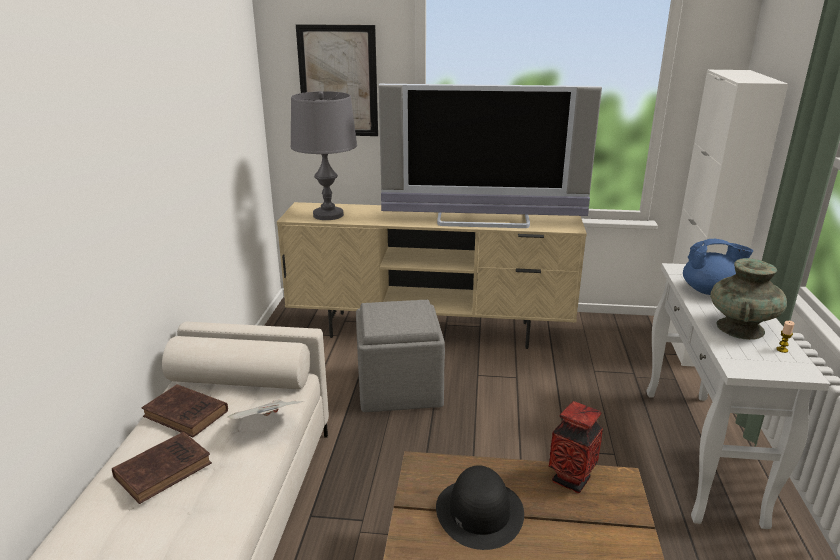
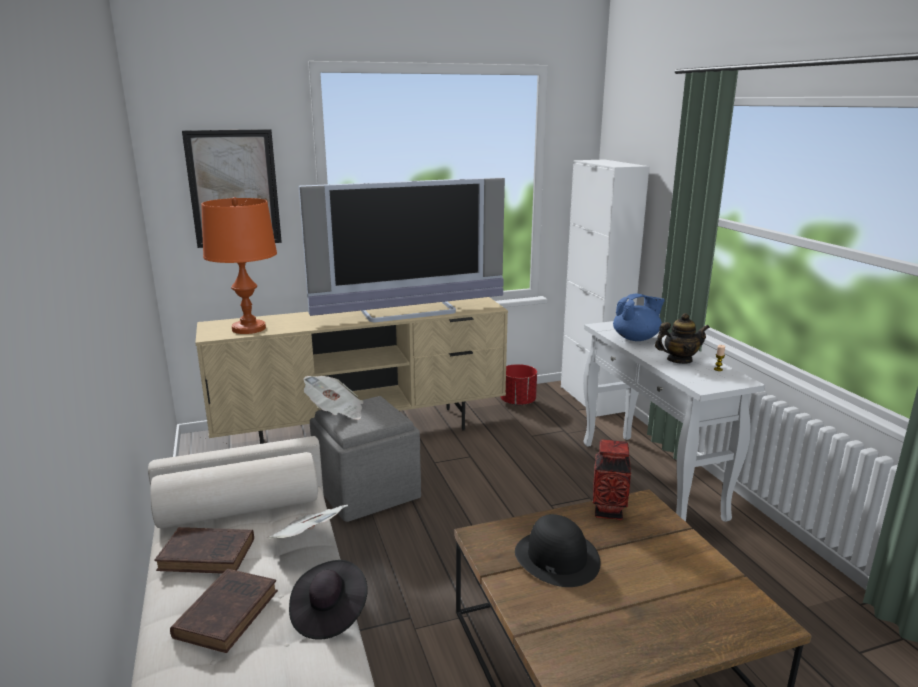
camera: 25 degrees left, 5 degrees down
(235, 497) = (329, 613): none -> black hat
(328, 215) = (248, 328): grey table lamp -> orange table lamp
(376, 307) = (336, 412): none -> newspaper
(603, 331) = (518, 402): none -> red planter
(740, 328) = (679, 360): turquoise vase -> teapot

